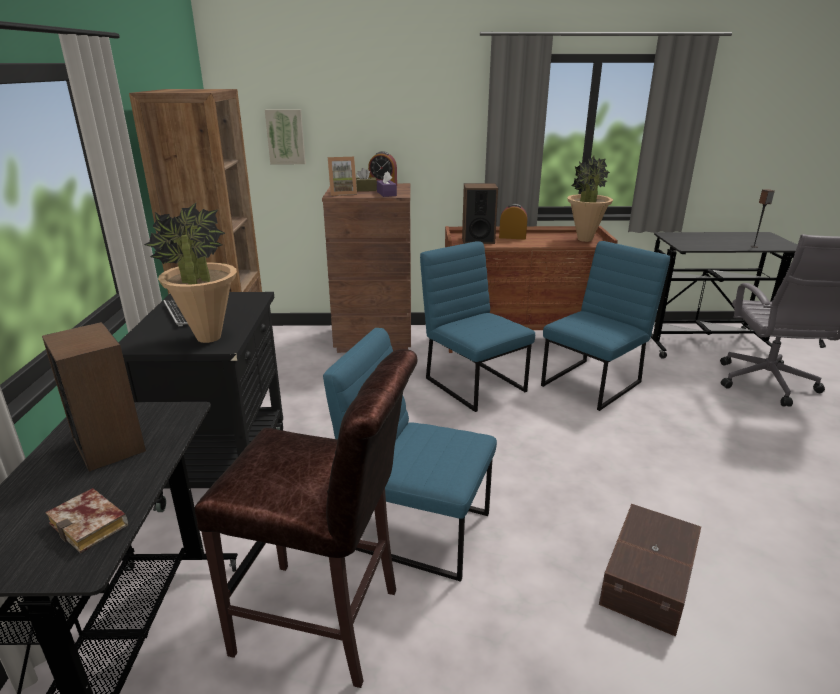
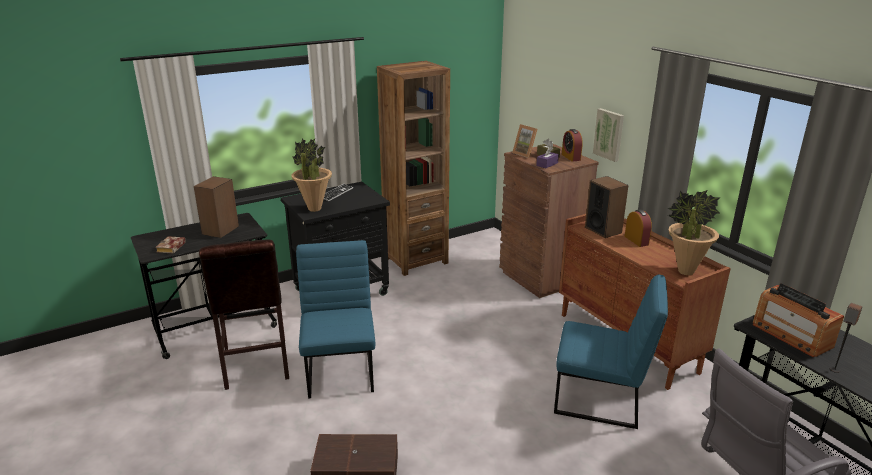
camera: 60 degrees right, 0 degrees up
(286, 137) = (534, 99): picture -> picture (609, 134)
(474, 383) = (527, 340): blue chair -> none
(704, 243) = (791, 335): none -> radio

